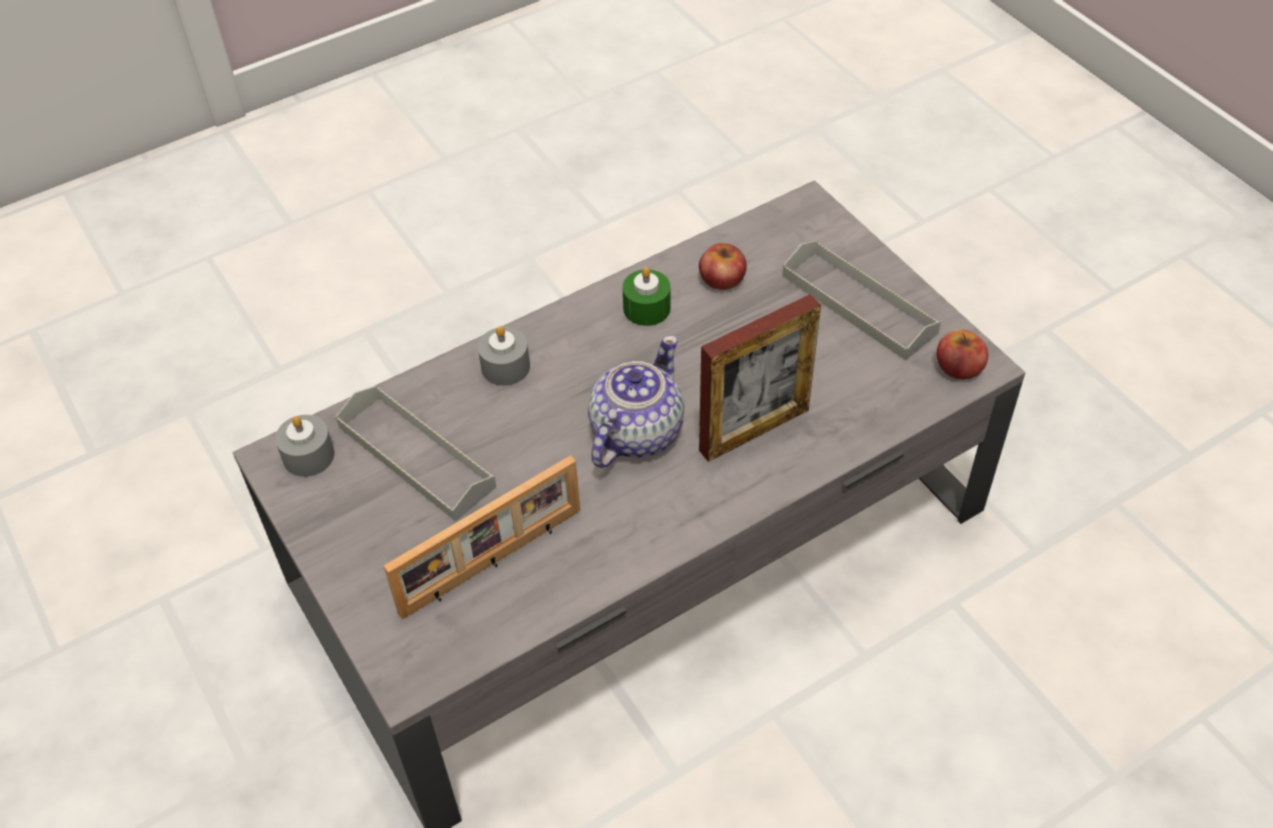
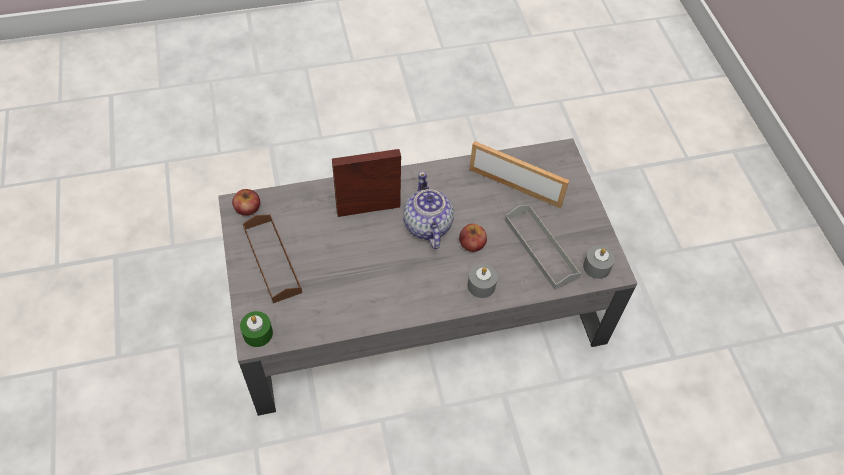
camera: 165 degrees left, 5 degrees up
(493, 563) = (515, 186): picture frame -> picture frame turned 45 degrees clockwise
(635, 432) = (427, 226): teapot -> teapot turned 120 degrees clockwise
(646, 308) = (389, 297): green candle -> green candle (258, 333)
(722, 278) = (336, 303): apple -> apple (472, 243)
(858, 304) = (272, 260): grey tray -> brown tray

